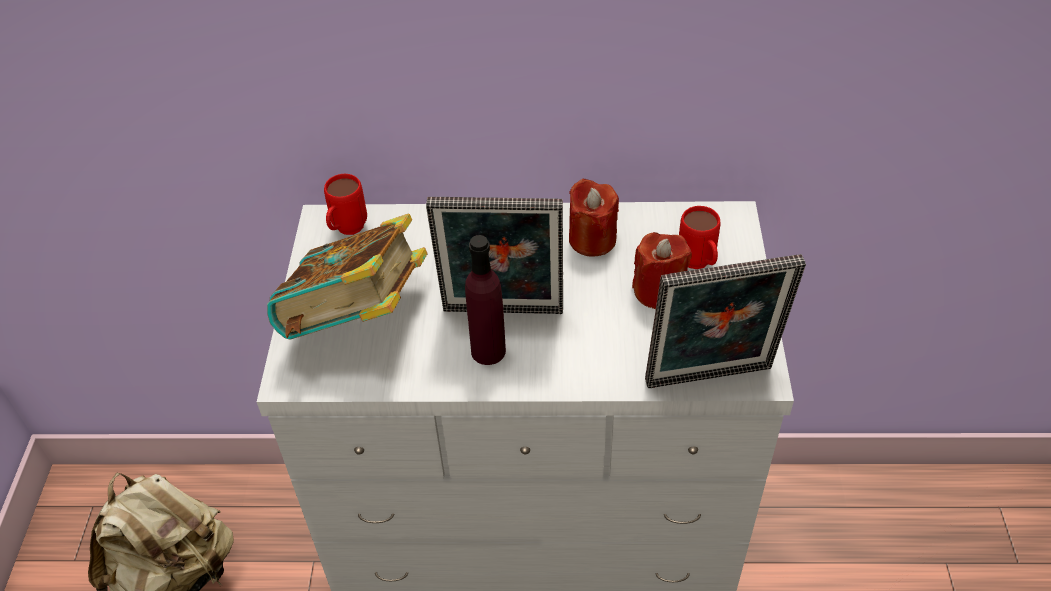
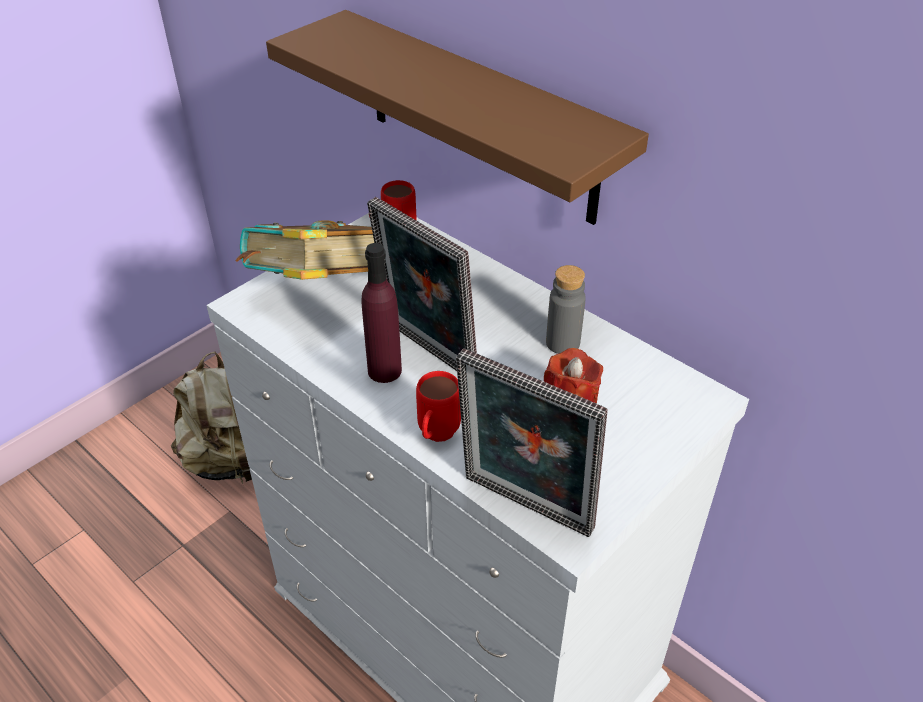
camera: 40 degrees right, 5 degrees down
(404, 77) = (480, 117): none -> brown shelf
(592, 239) = (562, 343): red candle -> grey bottle
(699, 265) = (629, 416): red mug -> red mug (435, 437)

